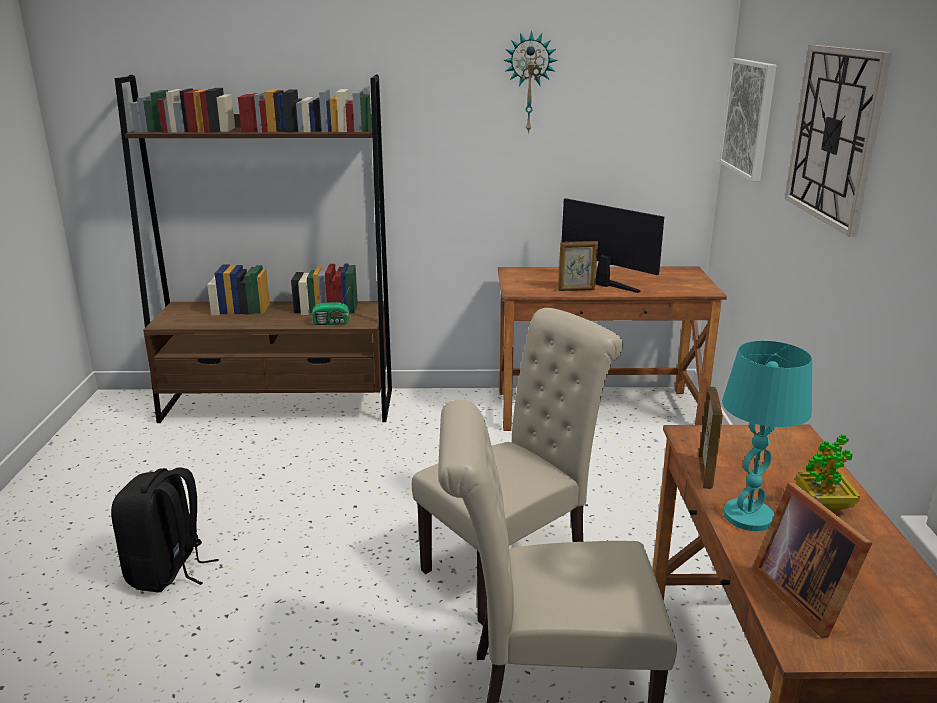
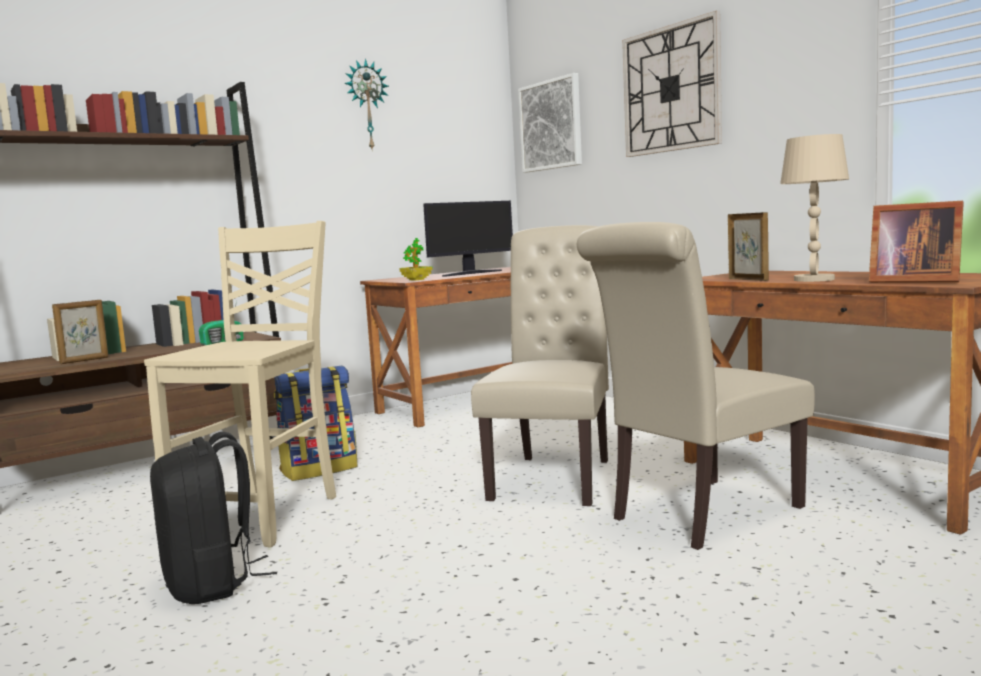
camera: 35 degrees left, 15 degrees down
(272, 505) = (261, 516): none -> beige chair
(369, 461) = (319, 469): none -> backpack
(576, 290) = (457, 276): picture frame -> picture frame (85, 360)
(604, 284) = (471, 273): monitor -> monitor turned 135 degrees clockwise
(748, 517) = (814, 280): turquoise table lamp -> beige table lamp
(823, 504) = (835, 274): potted plant -> potted plant (416, 279)

